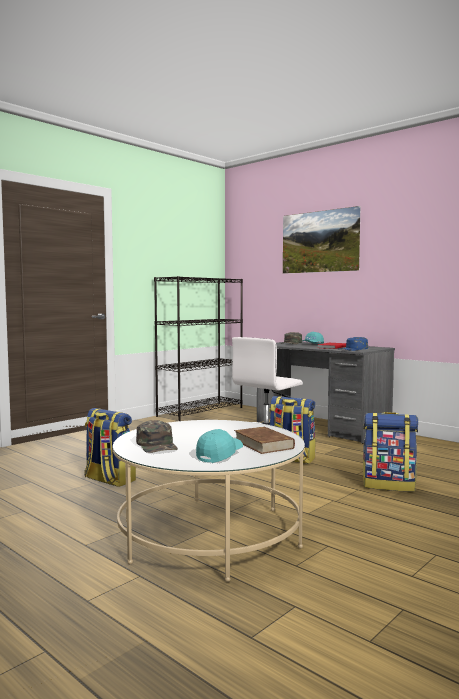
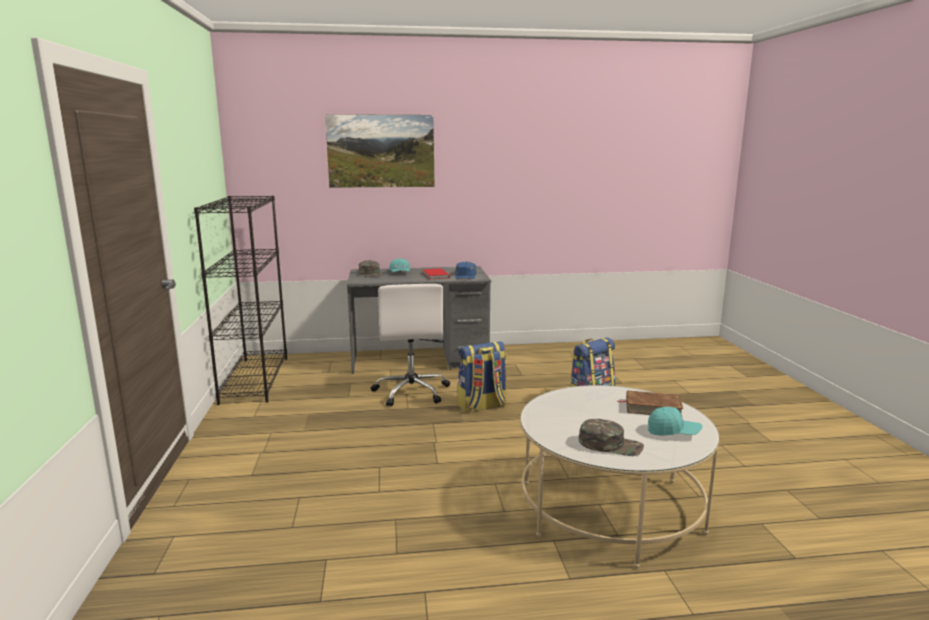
camera: 50 degrees left, 10 degrees up
(108, 480) = (401, 507): backpack -> none
(219, 455) = (673, 432): turquoise cap -> turquoise cap turned 120 degrees clockwise

